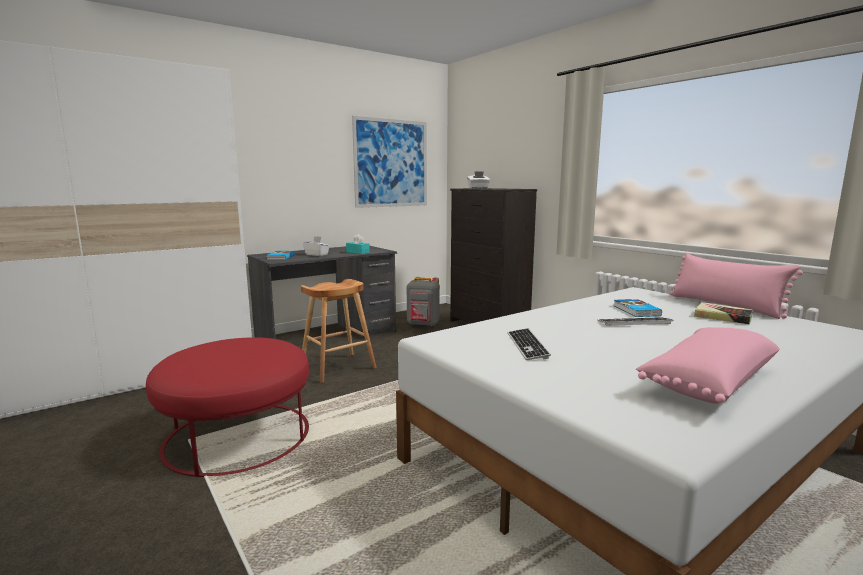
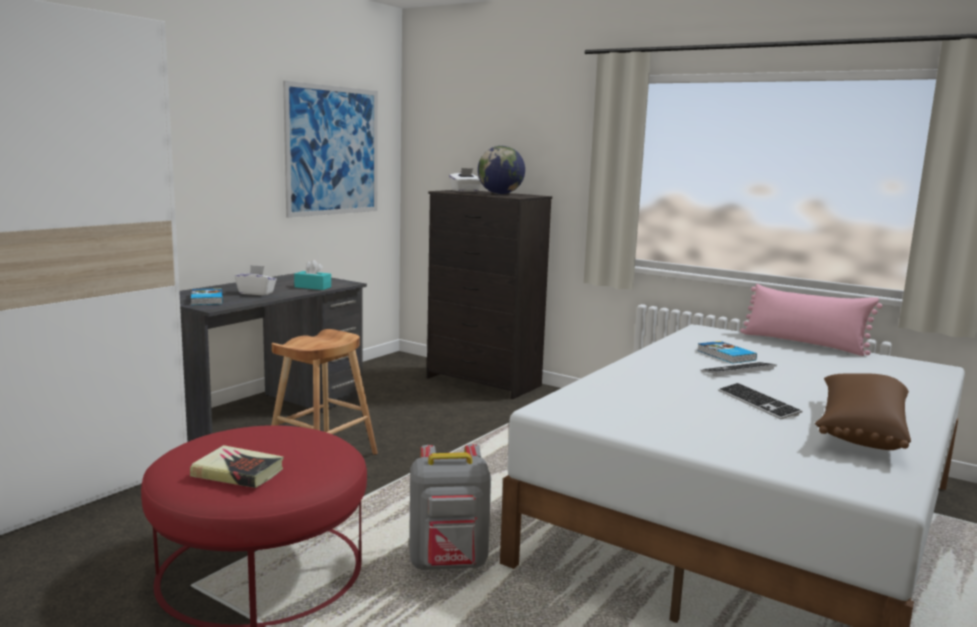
camera: 20 degrees left, 0 degrees up
(423, 324) = (392, 385): grey backpack -> grey backpack (449, 564)
(498, 188) = (500, 194): none -> globe
(527, 345) = (661, 407): keyboard -> keyboard (757, 403)
(706, 381) = (859, 430): pink pillow -> brown pillow
(722, 317) = (813, 357): book -> book (238, 472)

